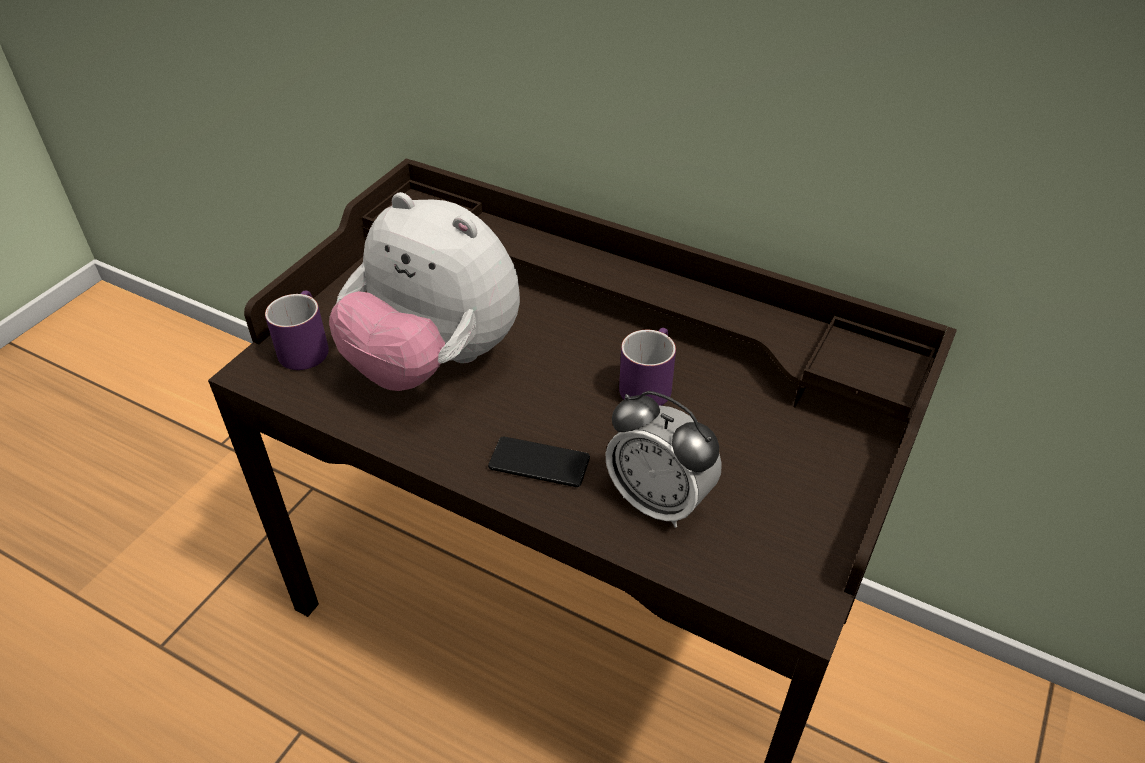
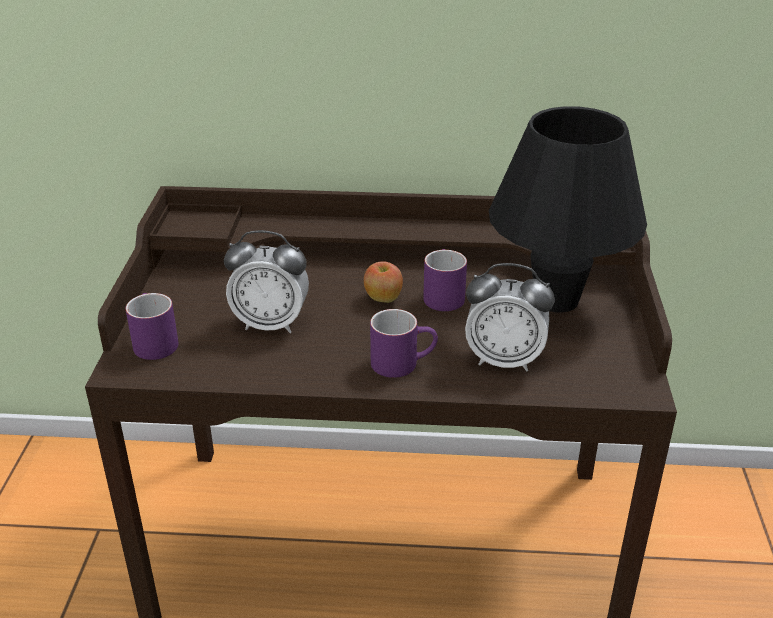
camera: 25 degrees left, 10 degrees down
(434, 362) = (271, 324): plush toy -> alarm clock
(539, 463) = (403, 362): phone -> purple mug
(576, 366) = (383, 299): none -> apple
(783, 435) = (556, 300): none -> black table lamp

